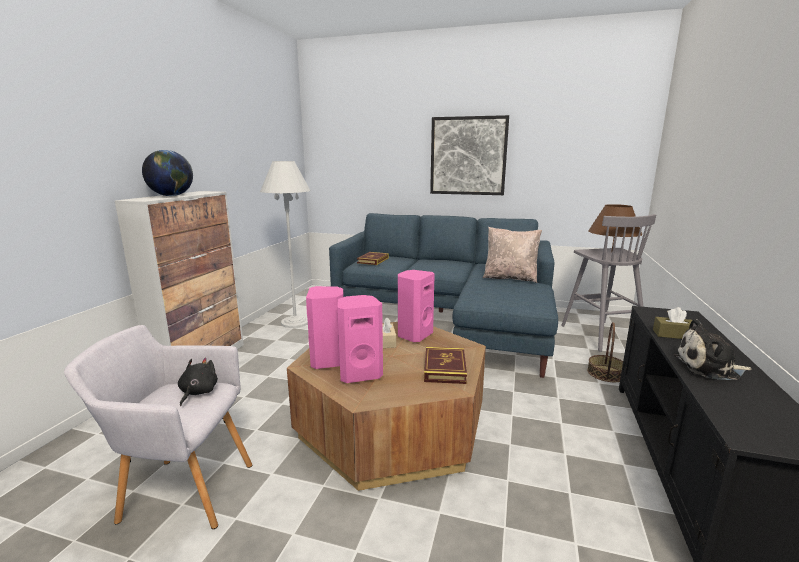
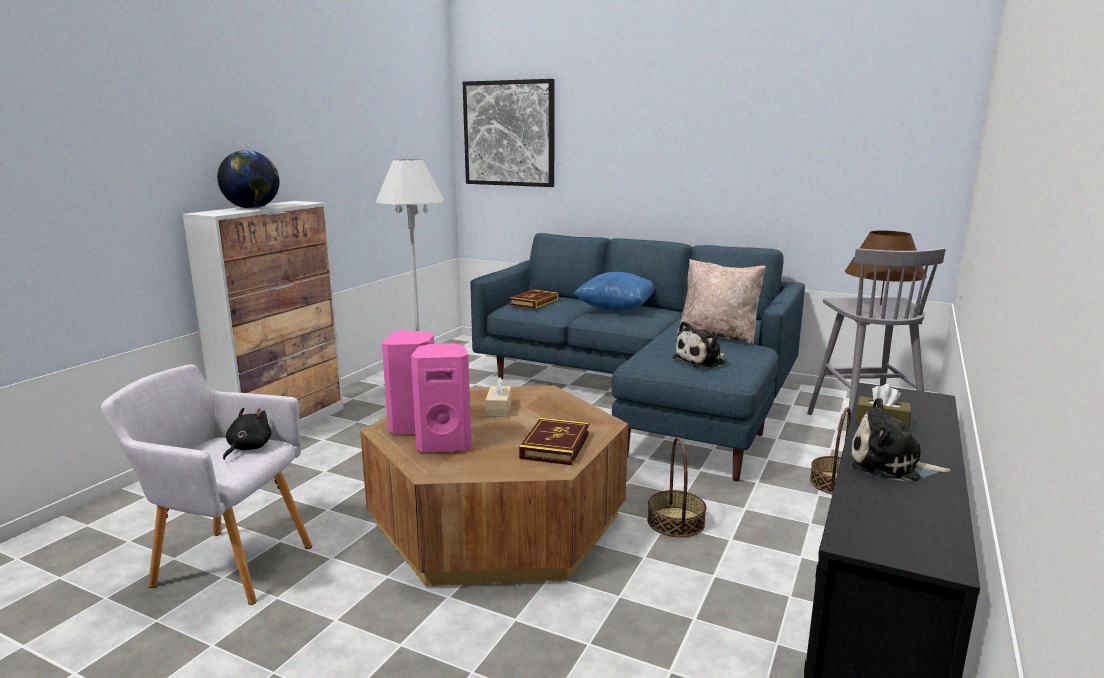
camera: 10 degrees right, 0 degrees up
(414, 335) = (539, 404): pink speaker -> none
(431, 263) = (616, 309): none -> blue pillow
(468, 156) = (684, 151): picture -> picture (509, 133)
(512, 296) = (702, 361): none -> plush toy
(518, 413) = (676, 522): none -> basket

